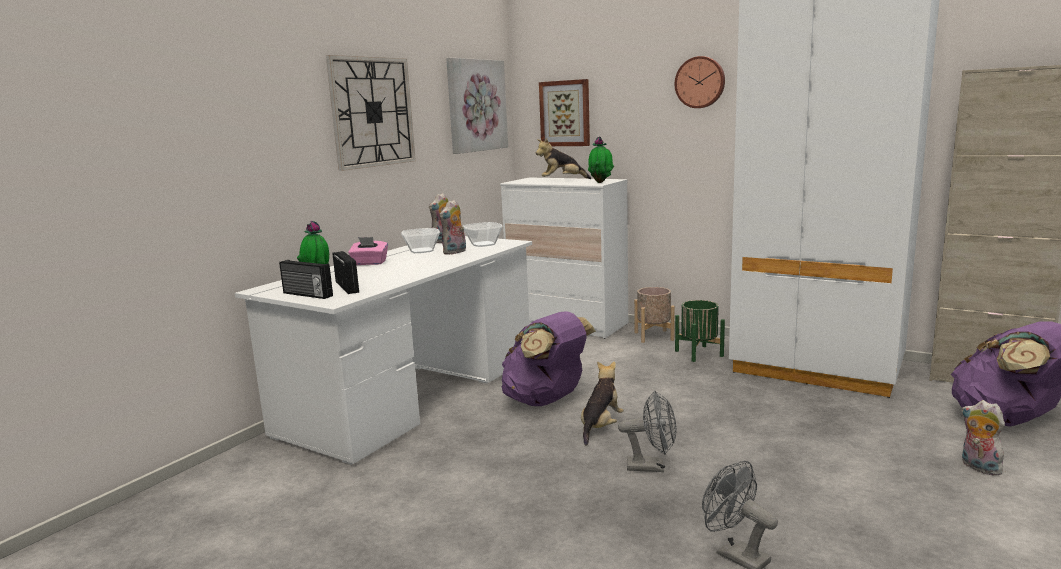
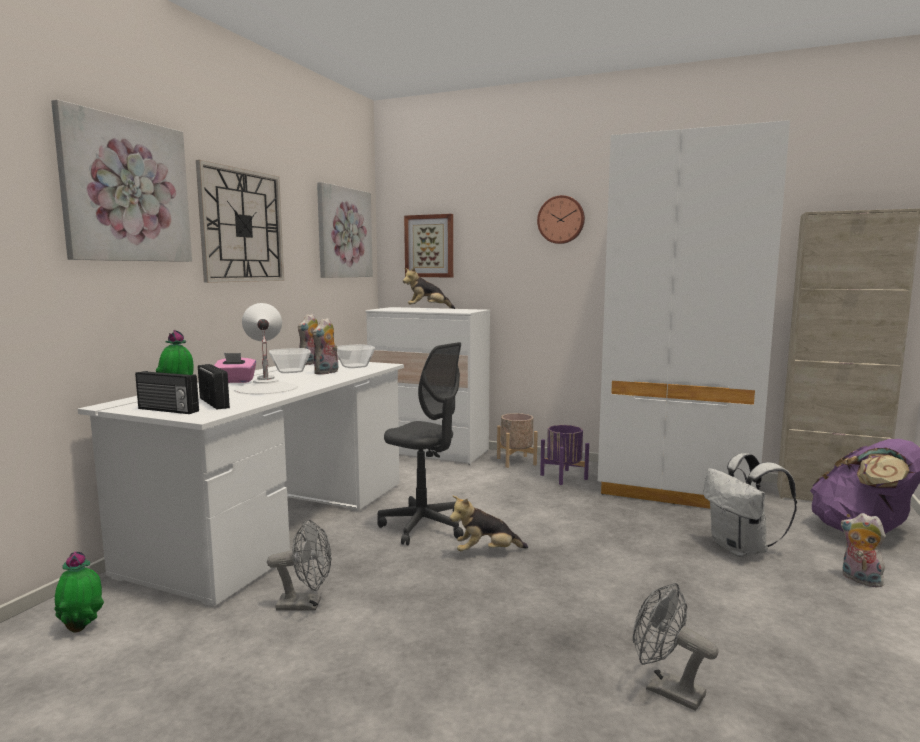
camera: 10 degrees left, 5 degrees down
(264, 94) = (125, 190): none -> picture
(395, 271) = (266, 388): none -> white table lamp
(546, 400) = (423, 526): purple backpack -> grey office chair
(601, 182) = (467, 311): potted plant -> potted plant (82, 628)
(601, 427) = (486, 552): plush toy -> plush toy turned 120 degrees counterclockwise
(652, 466) = (550, 593): grey fan -> grey fan (306, 604)
(698, 353) = (563, 477): green planter -> purple planter
(862, 432) = (741, 549): none -> white backpack

